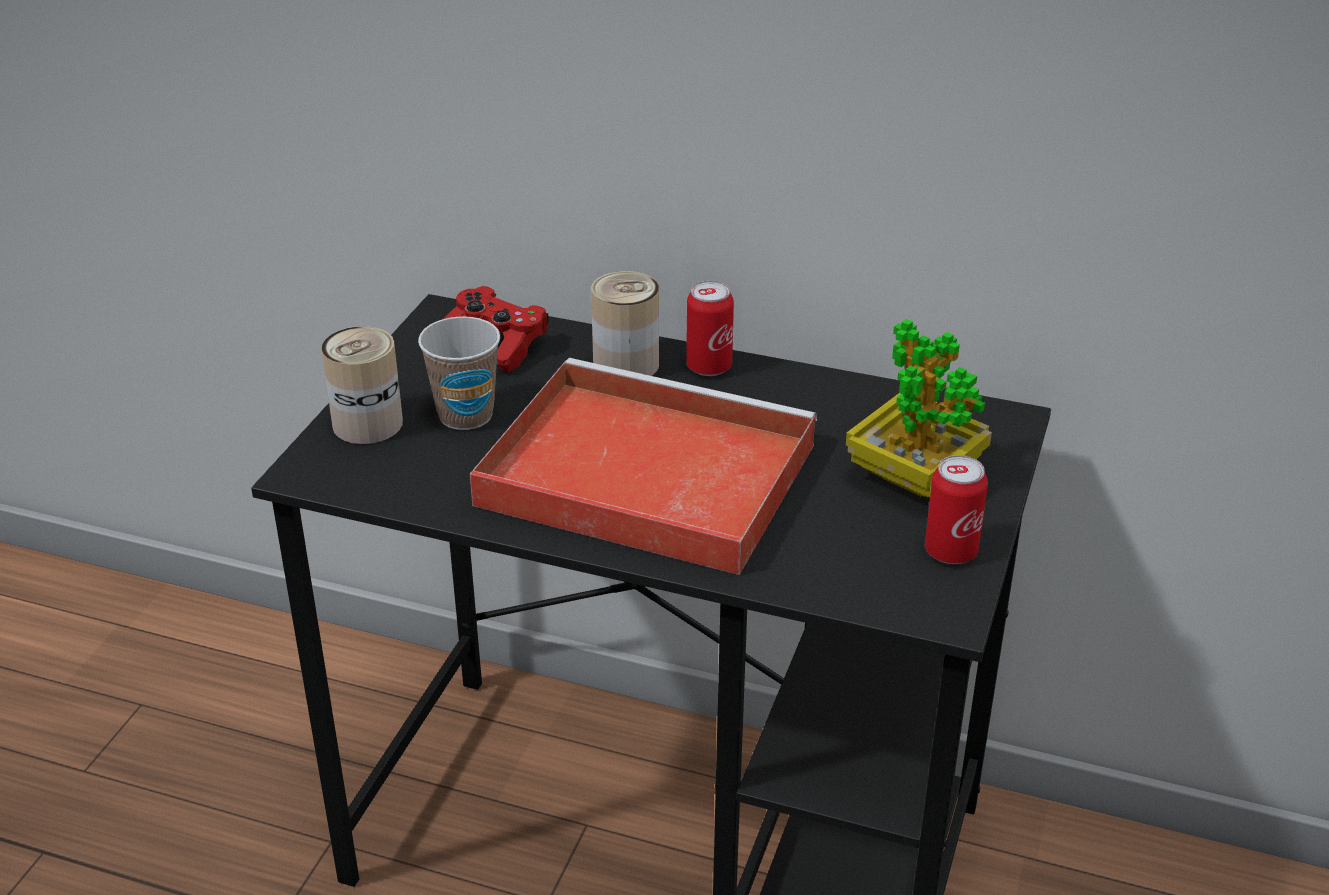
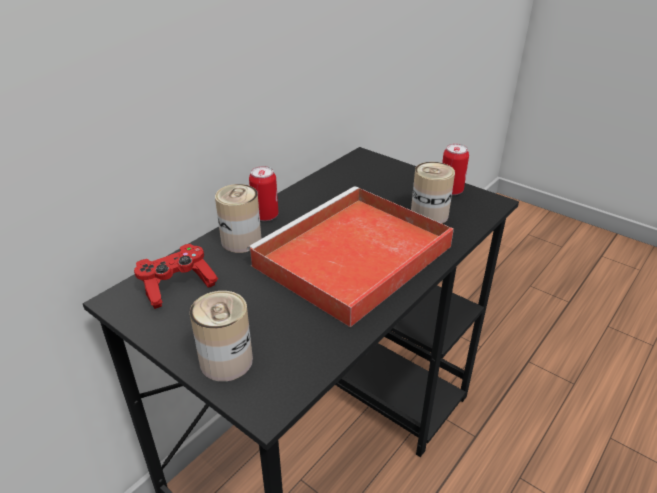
camera: 70 degrees left, 0 degrees up
(465, 415) = (249, 312): cup -> none
(832, 536) = (429, 215): none -> can
(914, 476) = (393, 185): potted plant -> none

